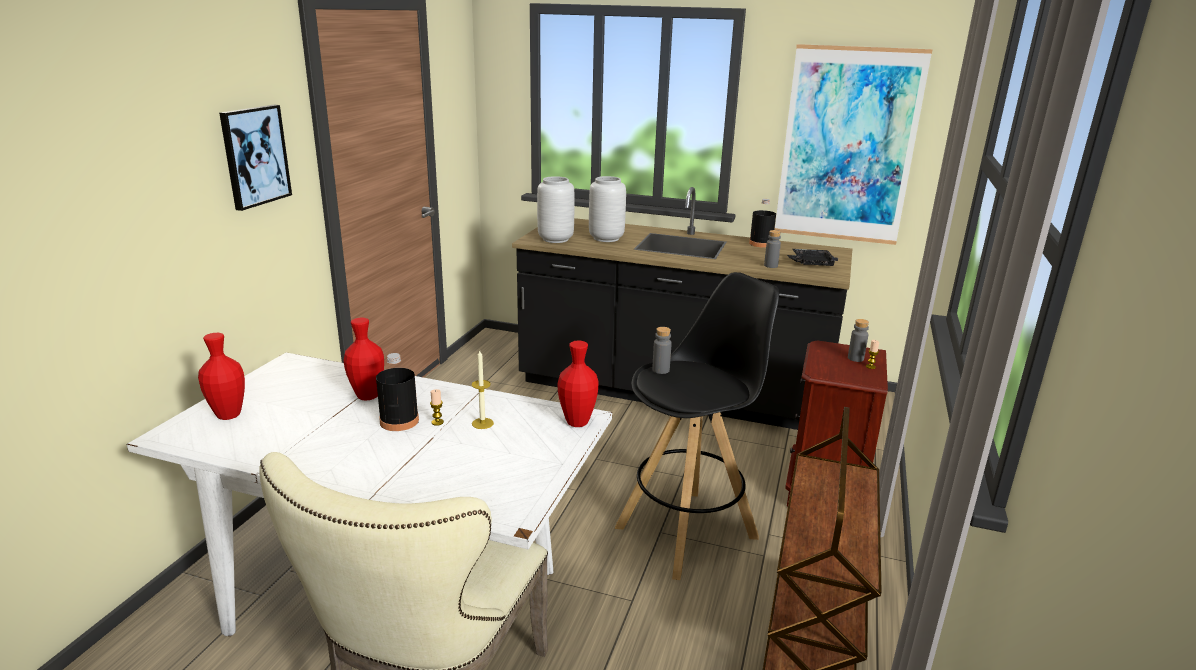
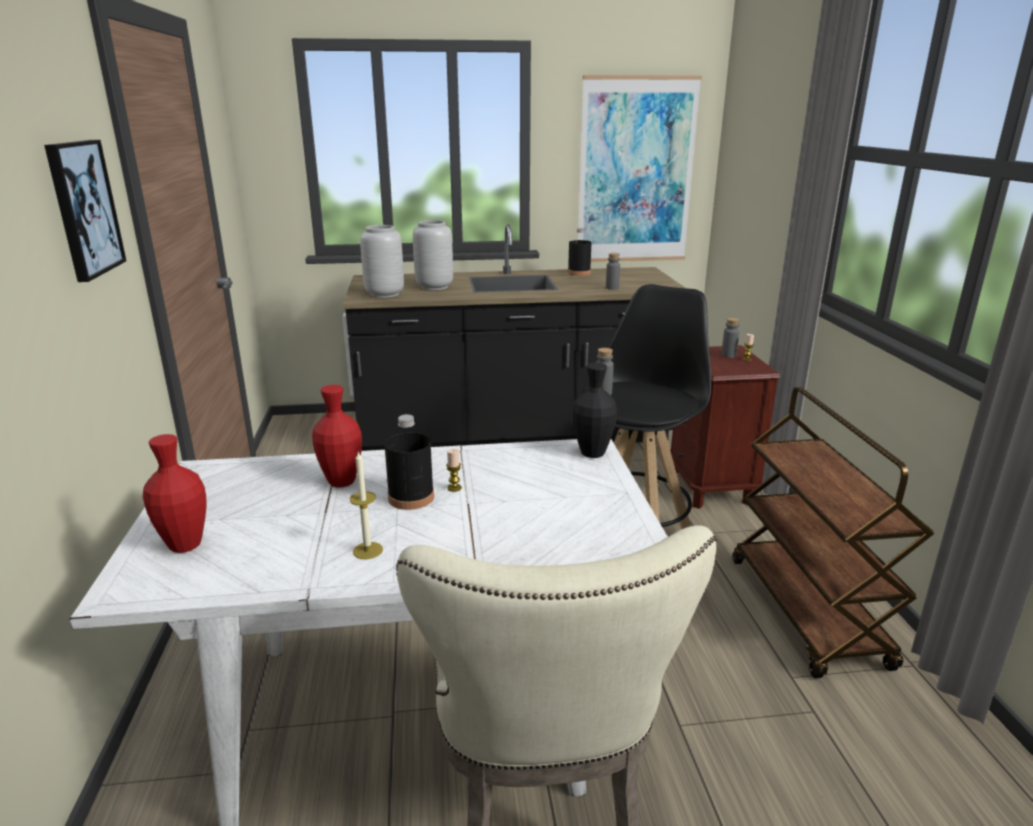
camera: 25 degrees left, 0 degrees up
(482, 423) = (502, 477): candle -> candle (367, 550)
(577, 422) = (592, 453): red vase -> black vase
(811, 263) = (641, 282): black tray -> none

